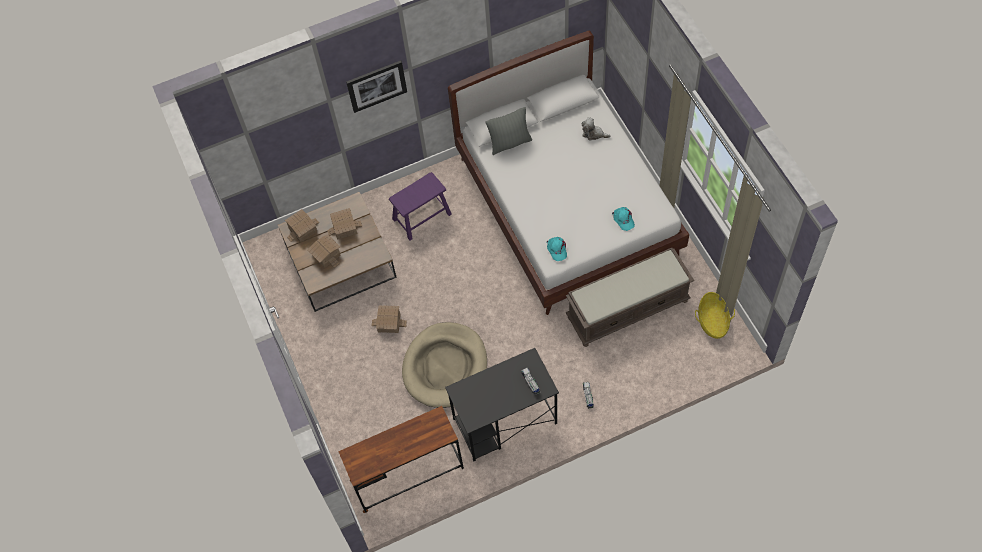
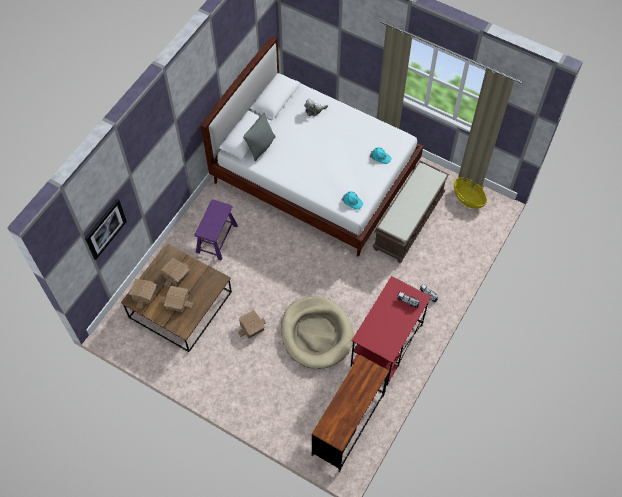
camera: 40 degrees left, 0 degrees up
(376, 85) = (158, 146): picture -> picture (105, 229)
(504, 421) = (386, 346): black desk -> red desk

